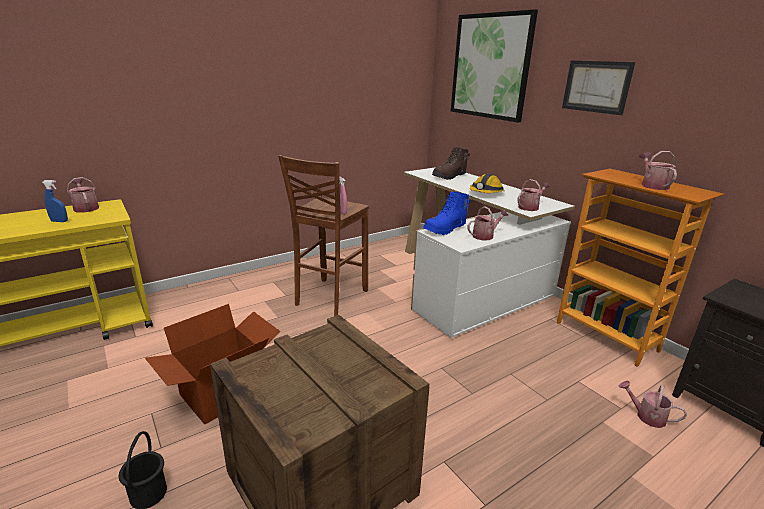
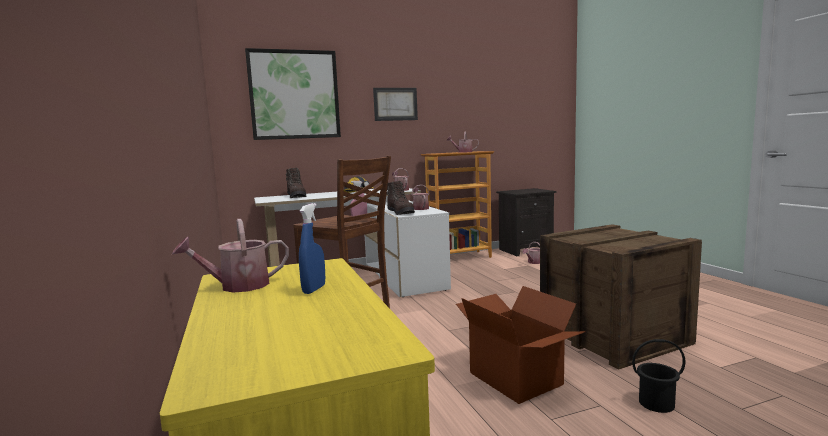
camera: 75 degrees left, 15 degrees down
(445, 229) = (401, 213): blue boot -> brown boot

